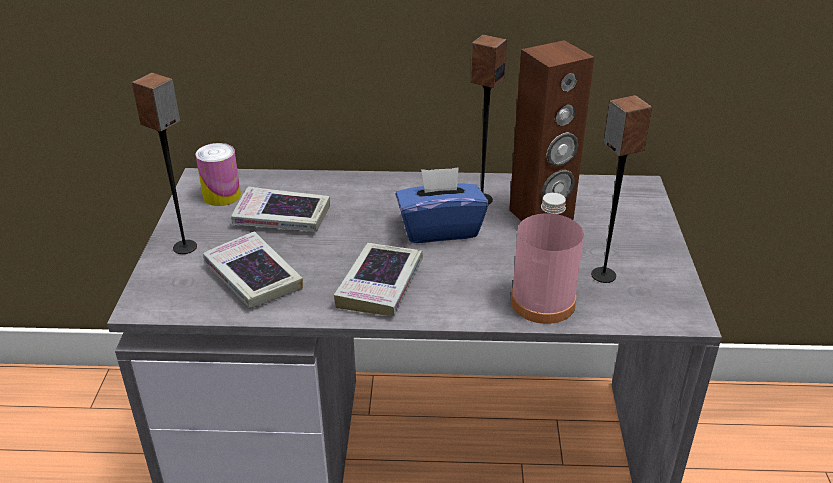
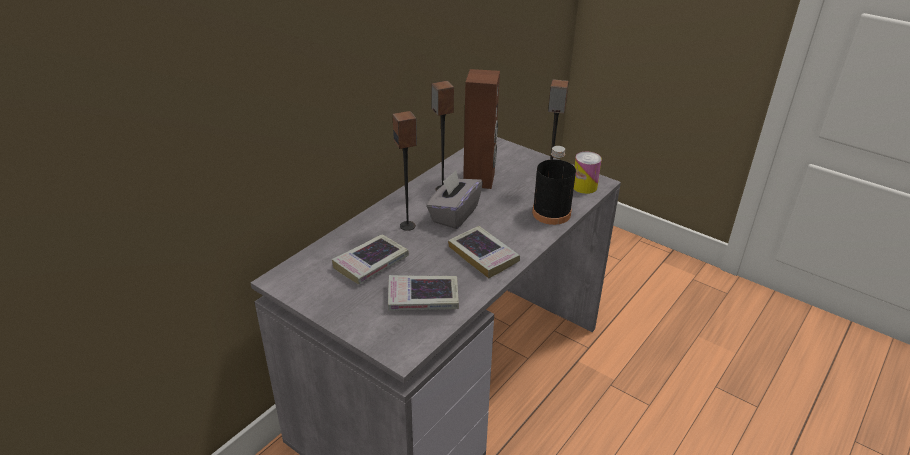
camera: 55 degrees left, 0 degrees up
(185, 247) = (356, 315): speaker -> speaker (408, 226)
(222, 195) = (312, 278): can -> can (584, 186)
(440, 229) = (454, 214): blue tissue box -> grey tissue box
(542, 302) = (551, 213): pink bottle -> black bottle

